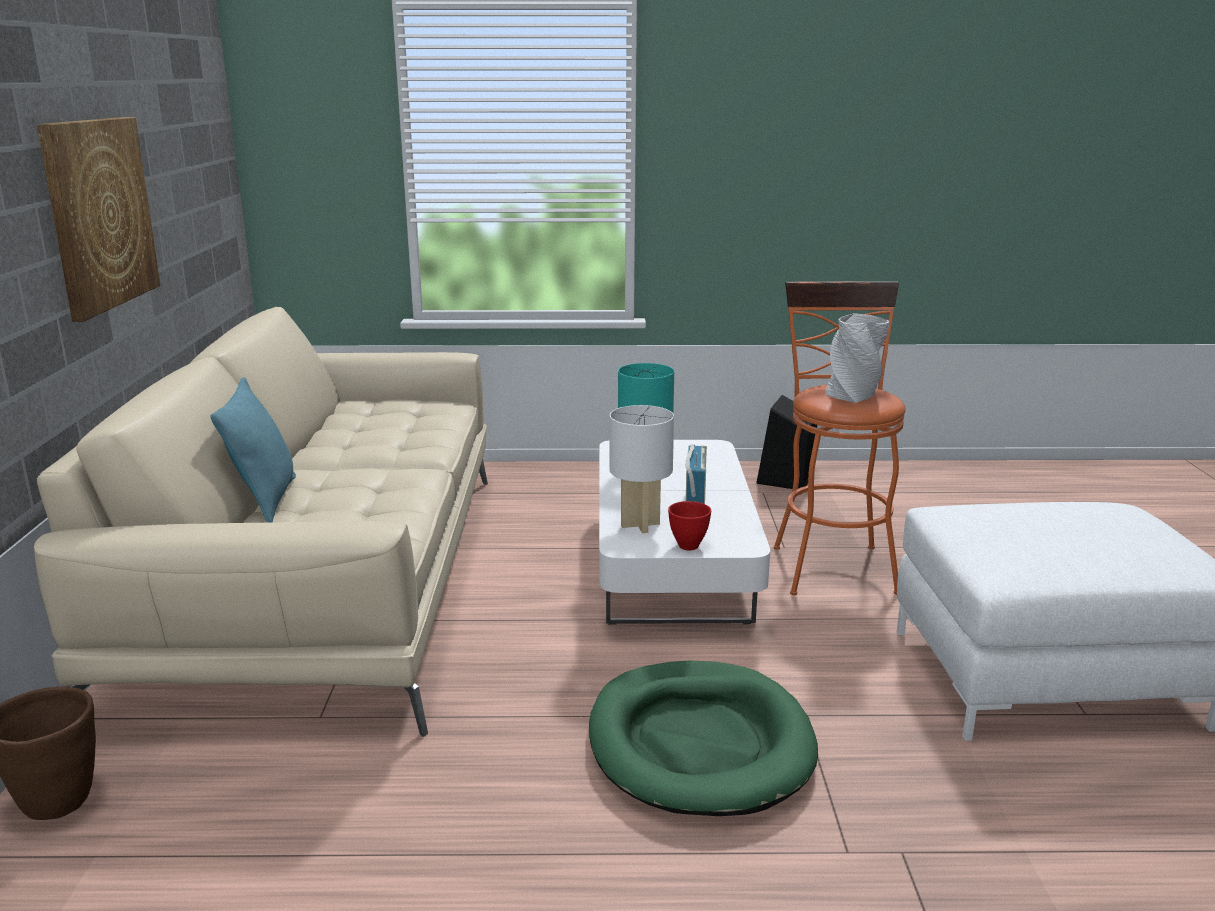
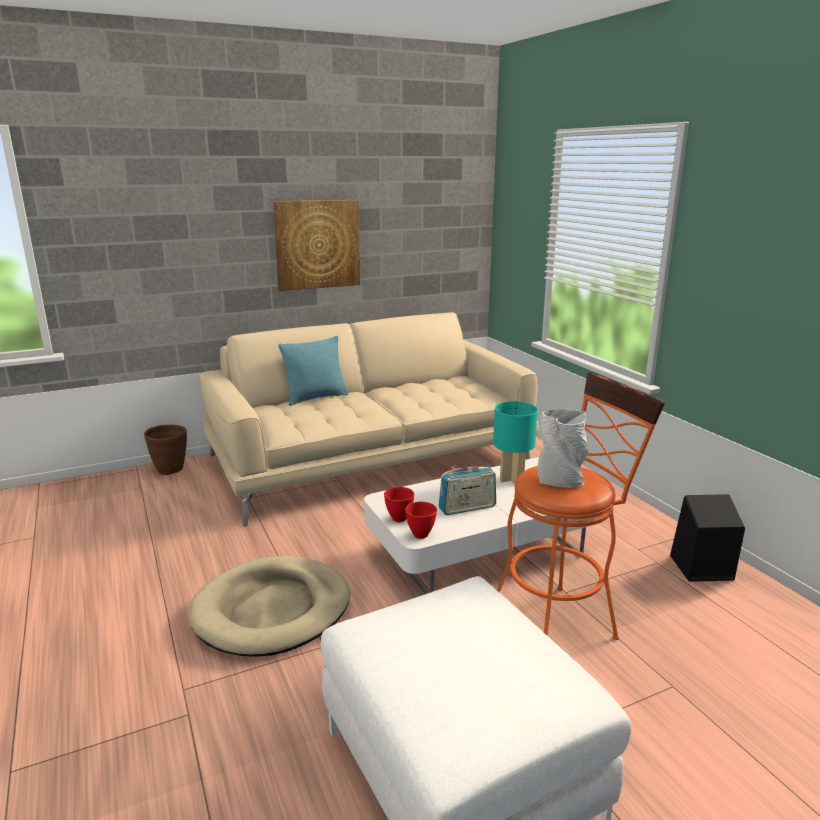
camera: 65 degrees right, 0 degrees up
(641, 525) = (417, 497): white table lamp -> none
(699, 744) = (272, 610): green dog bed -> beige dog bed
(738, 542) = (421, 534): none -> red bowl

